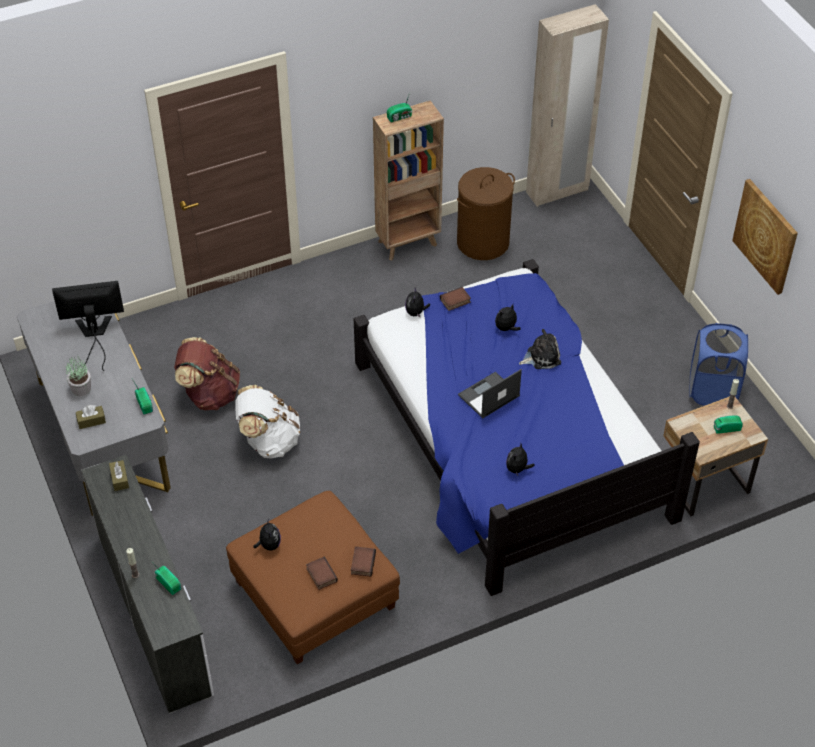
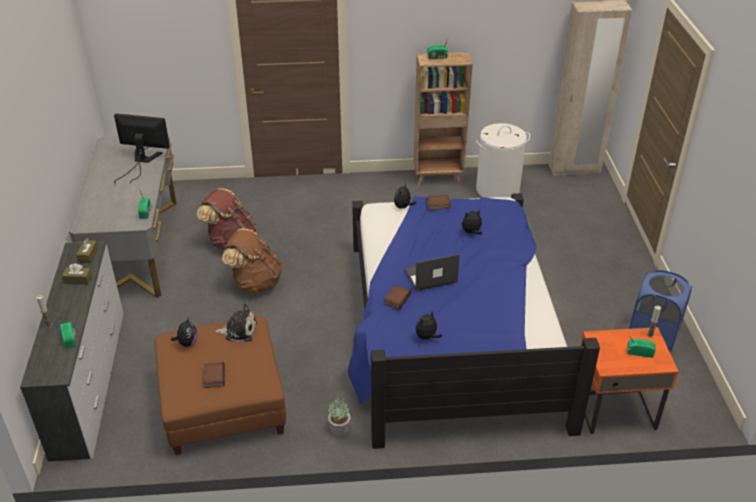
camera: 20 degrees right, 10 degrees down
(81, 388) = (107, 191): potted plant -> potted plant (339, 428)
(91, 421) = (98, 213): brown tissue box -> brown tissue box (78, 280)
(269, 441) = (255, 282): white backpack -> brown backpack
(362, 563) = (254, 377): book -> book (396, 299)
(483, 243) = (497, 190): brown laundry basket -> white laundry basket
(541, 357) = (491, 259): plush toy -> plush toy (239, 330)
(703, 483) = (614, 409): beige nightstand -> orange nightstand
(766, 236) = (722, 188): picture -> none

